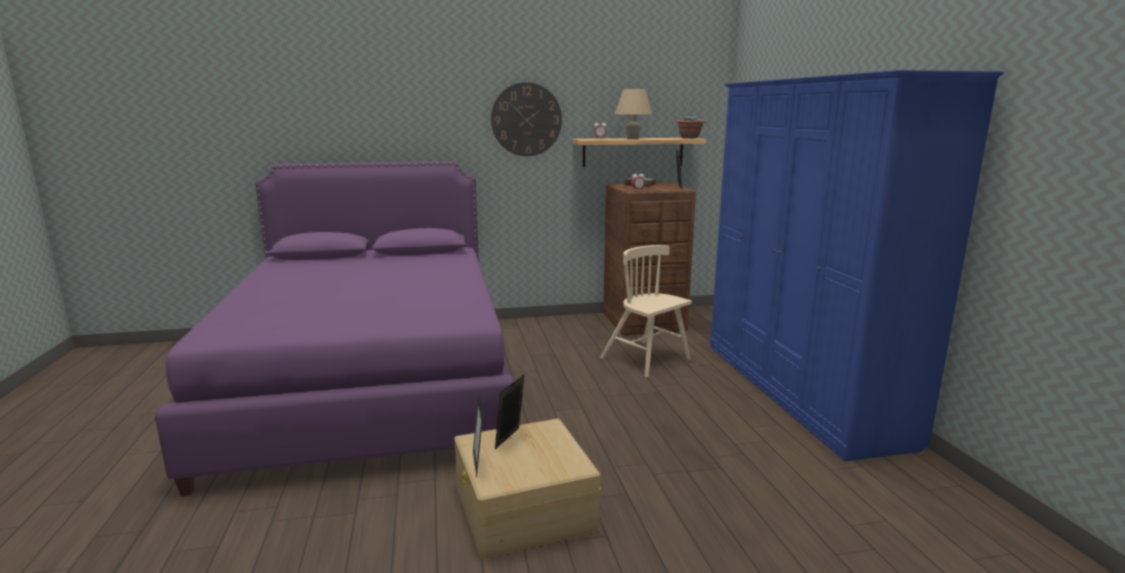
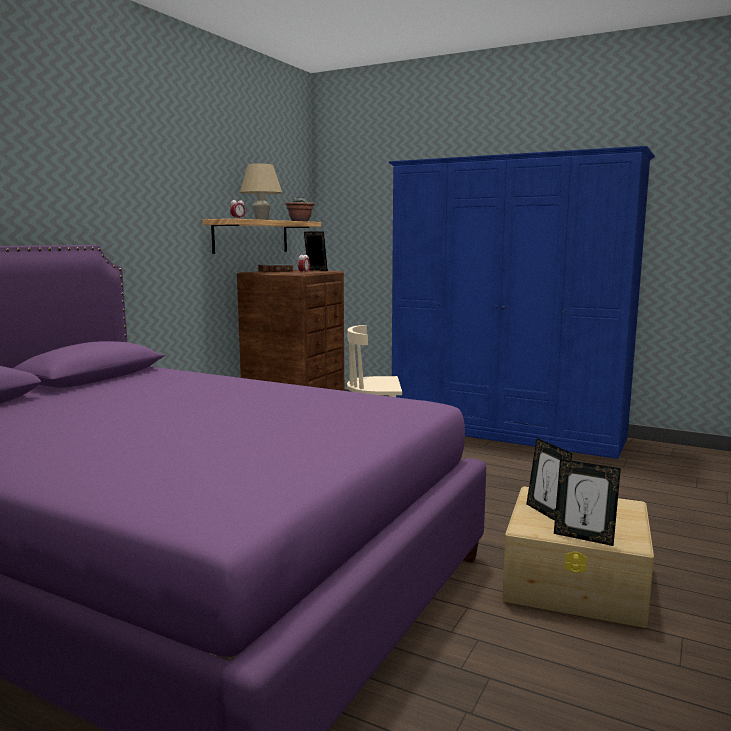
camera: 50 degrees left, 5 degrees down
(526, 119) = (158, 192): wall clock -> none

